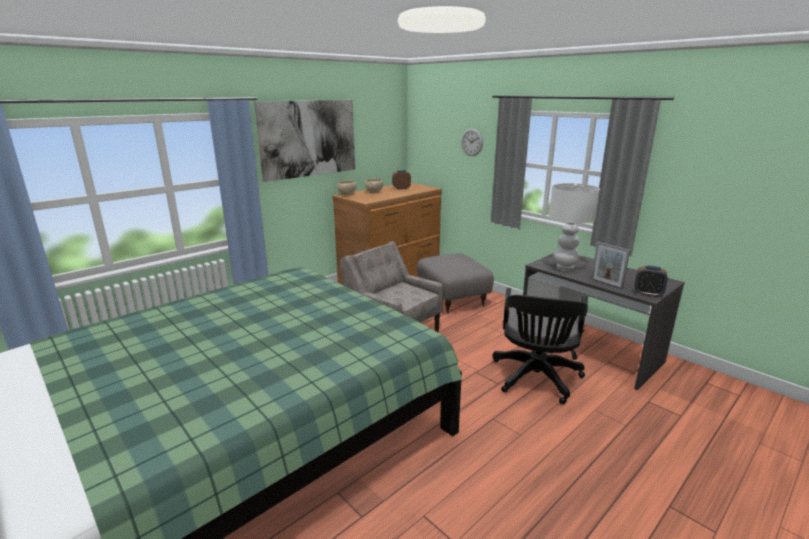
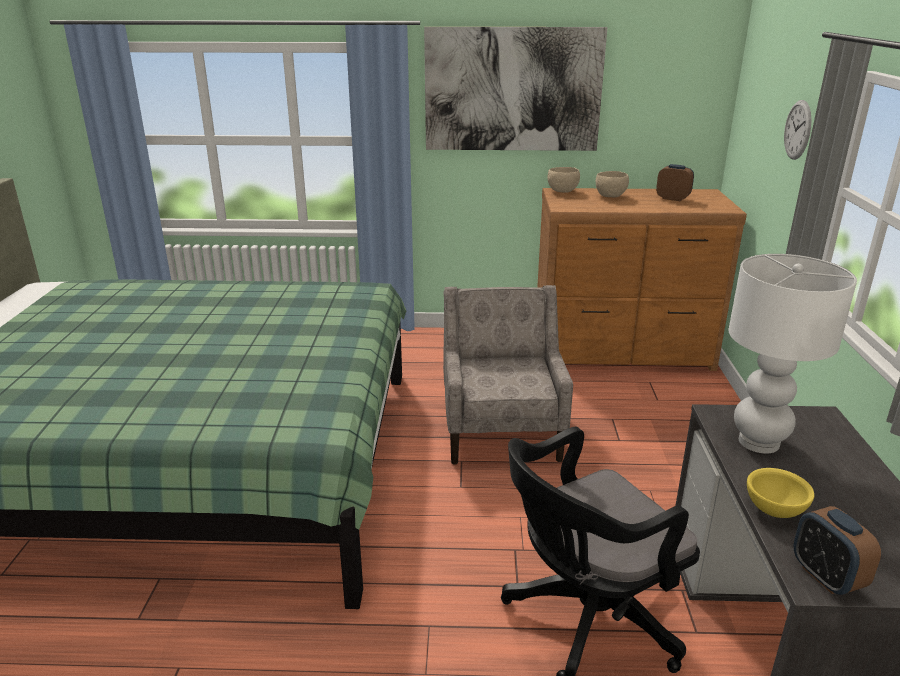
camera: 45 degrees right, 5 degrees up
(453, 299) = (668, 424): grey ottoman -> none
(606, 284) = (775, 510): picture frame -> yellow bowl

